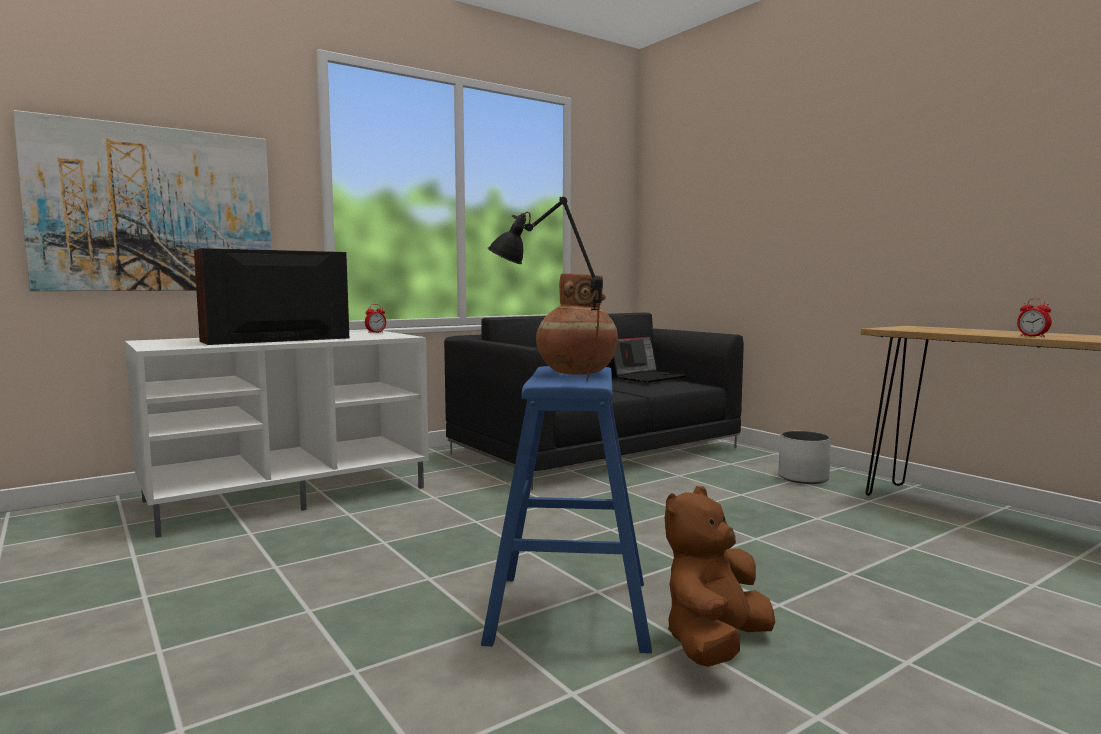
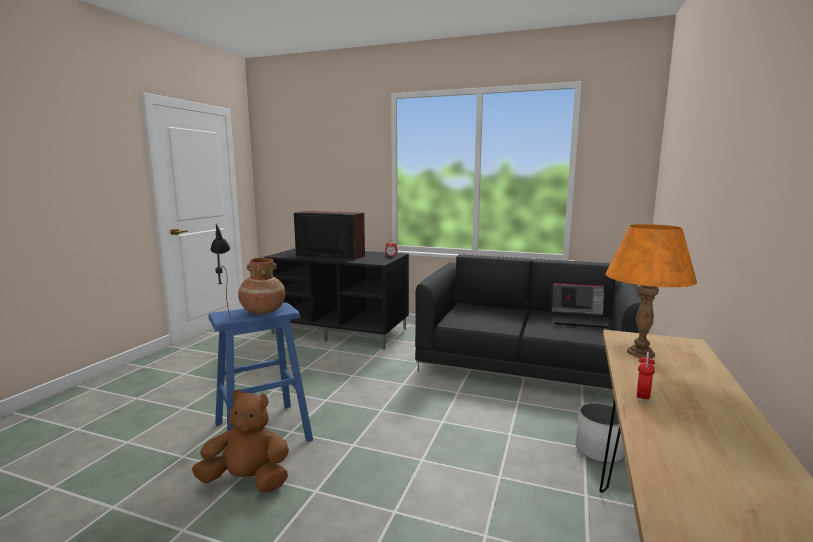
camera: 55 degrees right, 5 degrees up
(155, 209) = (320, 187): picture -> none
(289, 493) = (341, 331): white tv stand -> black tv stand
(932, 330) = (640, 353): none -> orange table lamp

